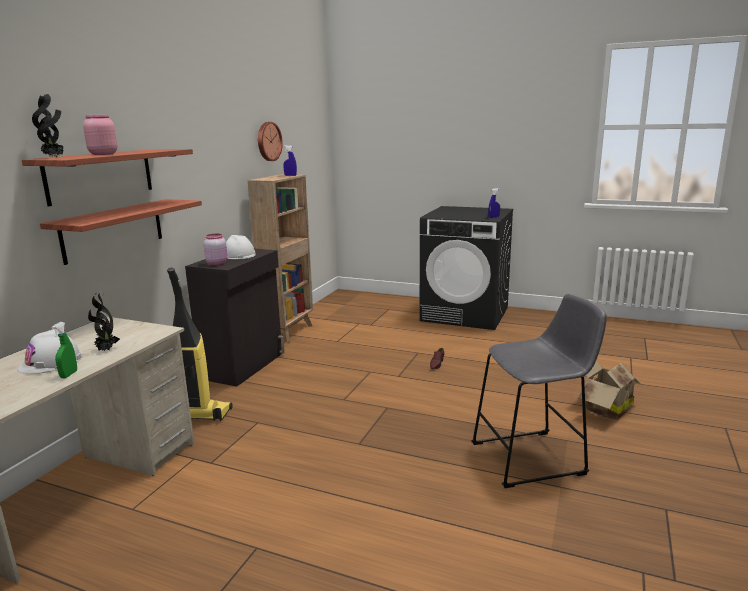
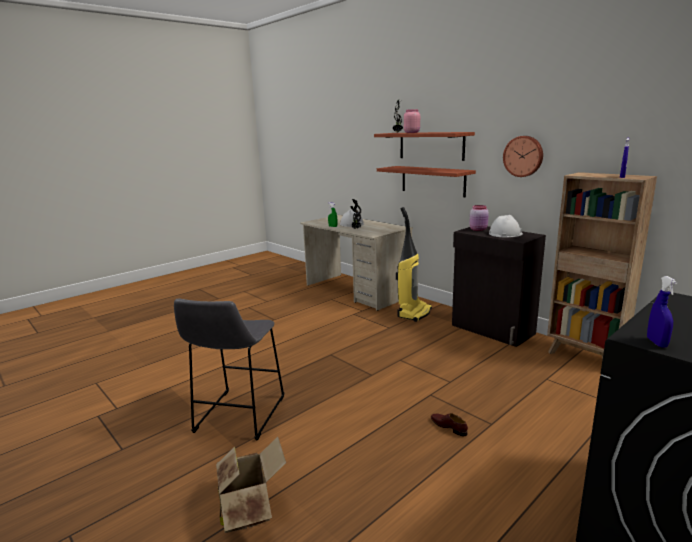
camera: 115 degrees right, 0 degrees up
(268, 141) = (648, 131): wall clock -> wall clock (523, 156)

